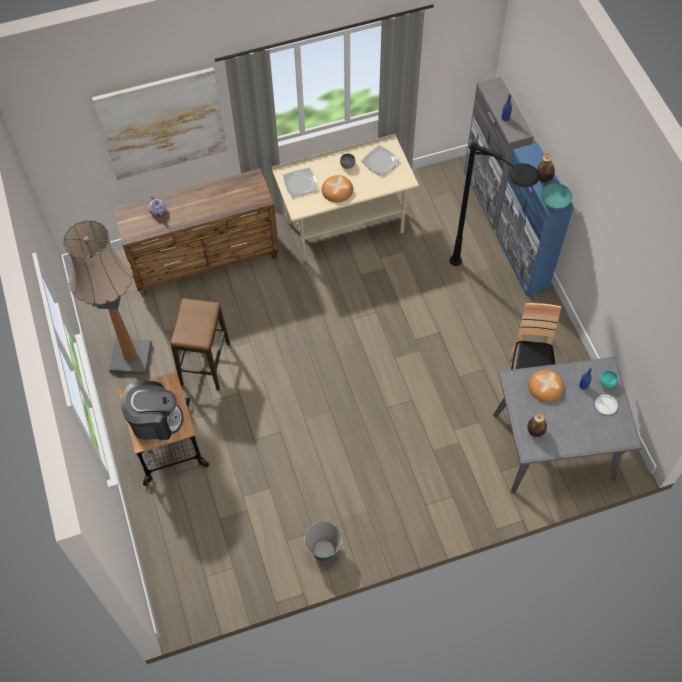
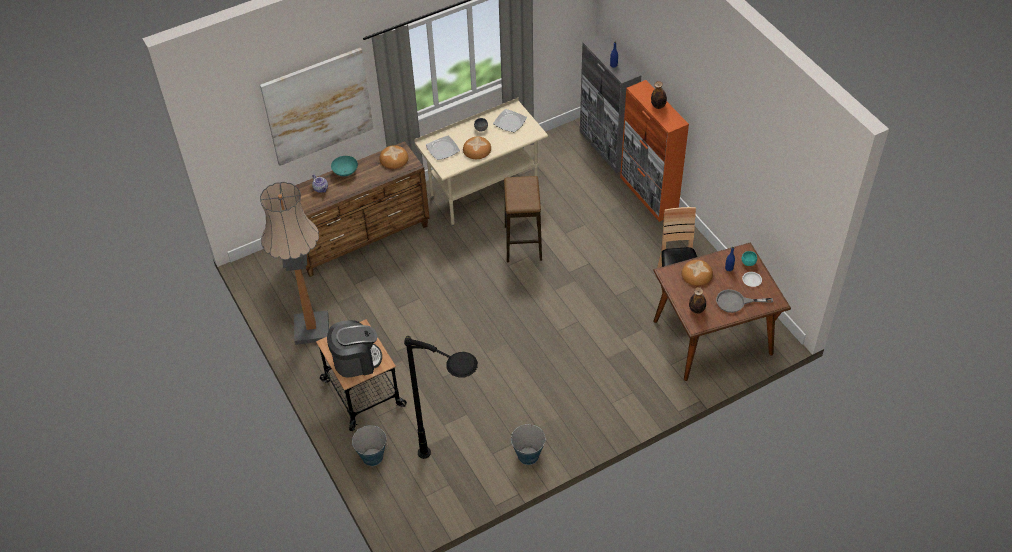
camera: 10 degrees left, 10 degrees down
(161, 519) = (372, 456): none -> bucket
(205, 364) = (382, 323): stool -> stool (523, 243)
(243, 188) = (393, 159): none -> bread
(485, 284) = (620, 218): black floor lamp -> black floor lamp (458, 472)
(521, 261) = (648, 195): blue cabinet -> orange cabinet
(553, 446) = (712, 337): grey dining table -> brown dining table
(555, 202) = (672, 122): turquoise bowl -> turquoise bowl (346, 172)
(581, 429) = (736, 302): none -> grey frying pan

